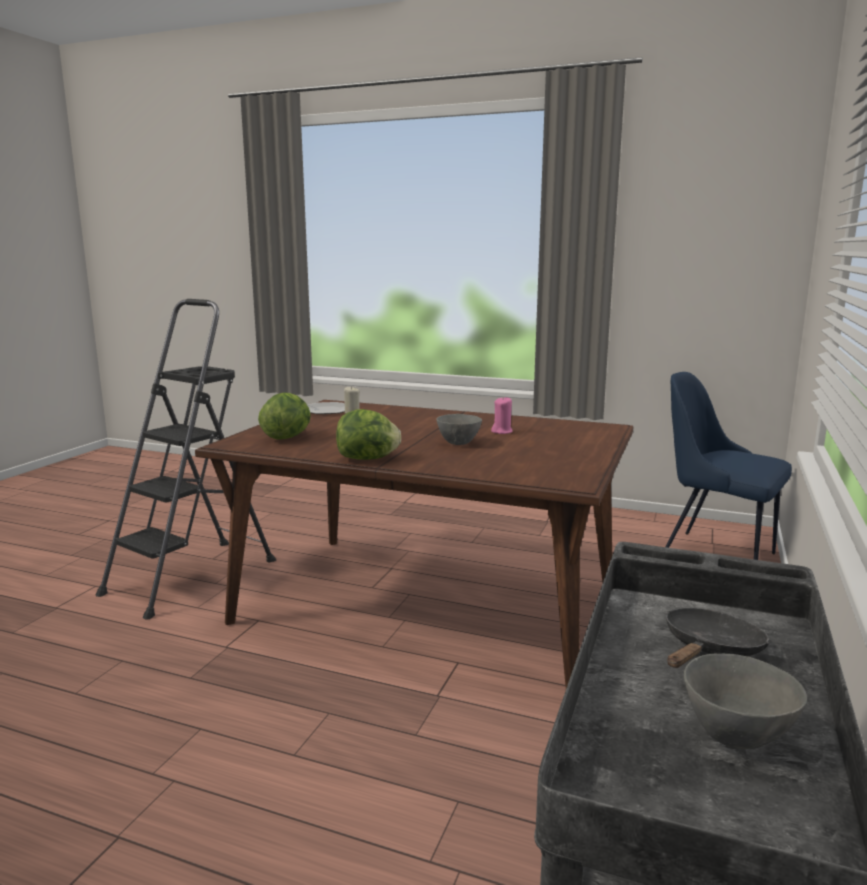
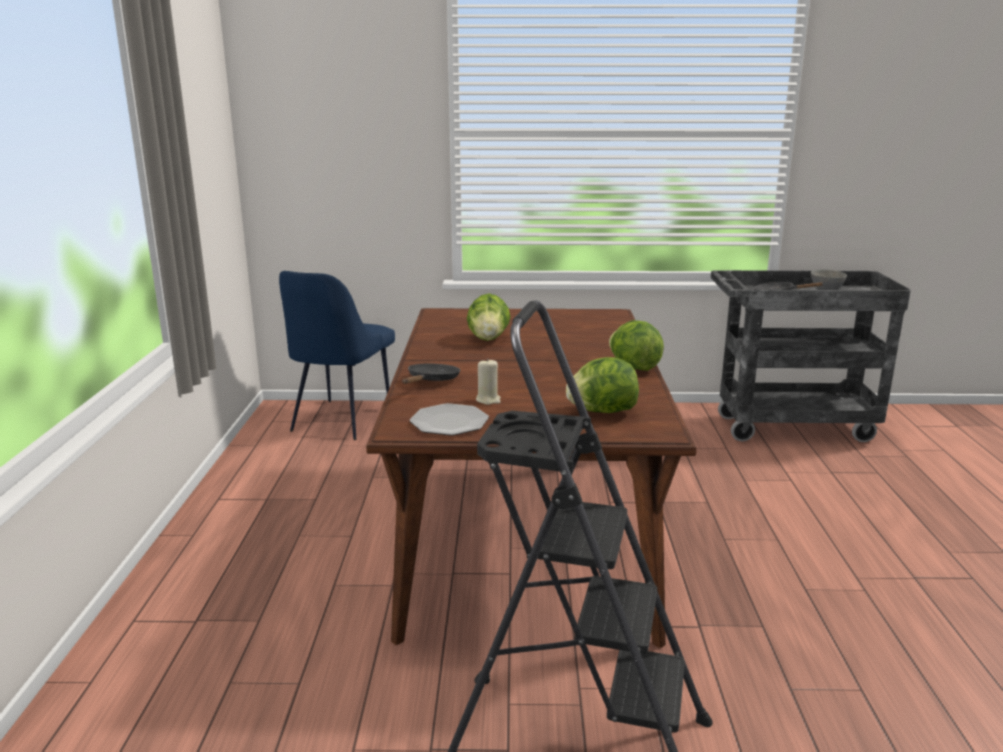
camera: 110 degrees left, 5 degrees up
(407, 412) = (431, 381): none -> black frying pan
(459, 443) = (546, 347): grey bowl -> none
(502, 431) = (488, 338): pink candle -> lettuce

